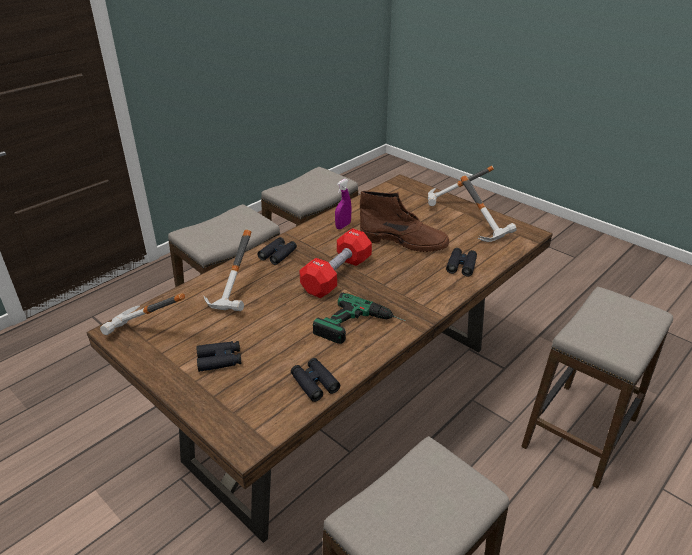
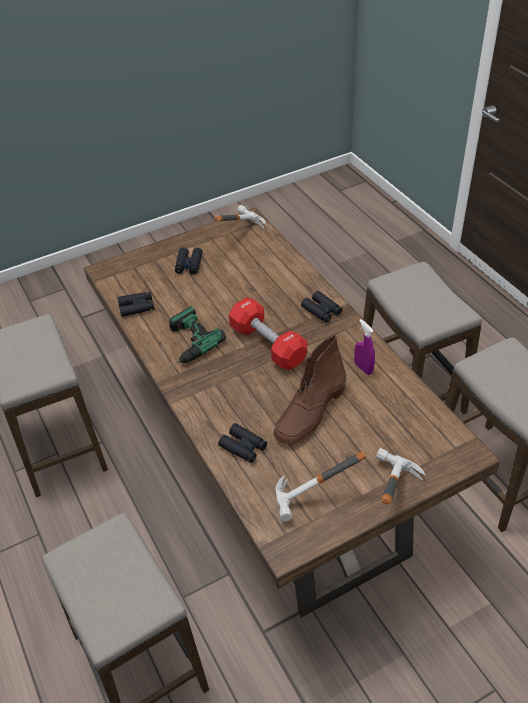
camera: 110 degrees right, 10 degrees up
(241, 295) = (265, 281): hammer -> none

